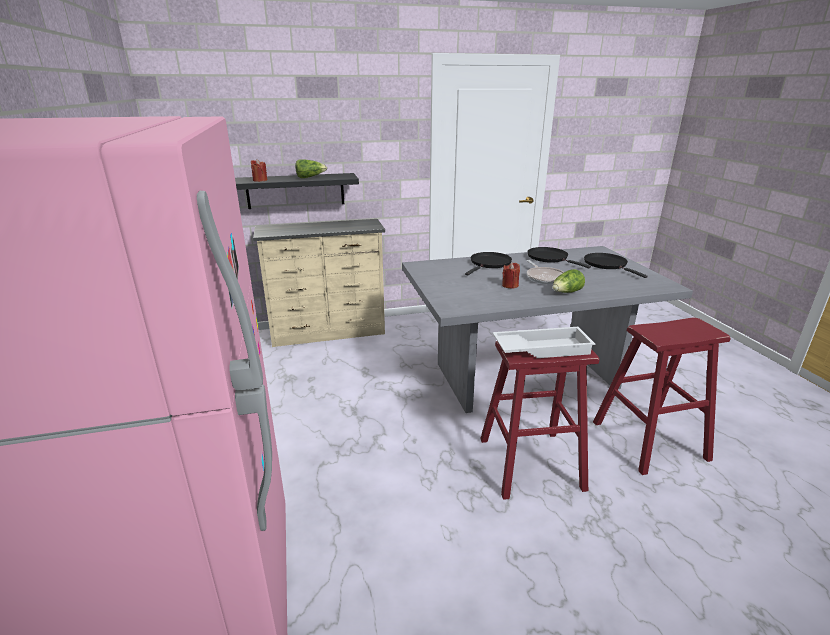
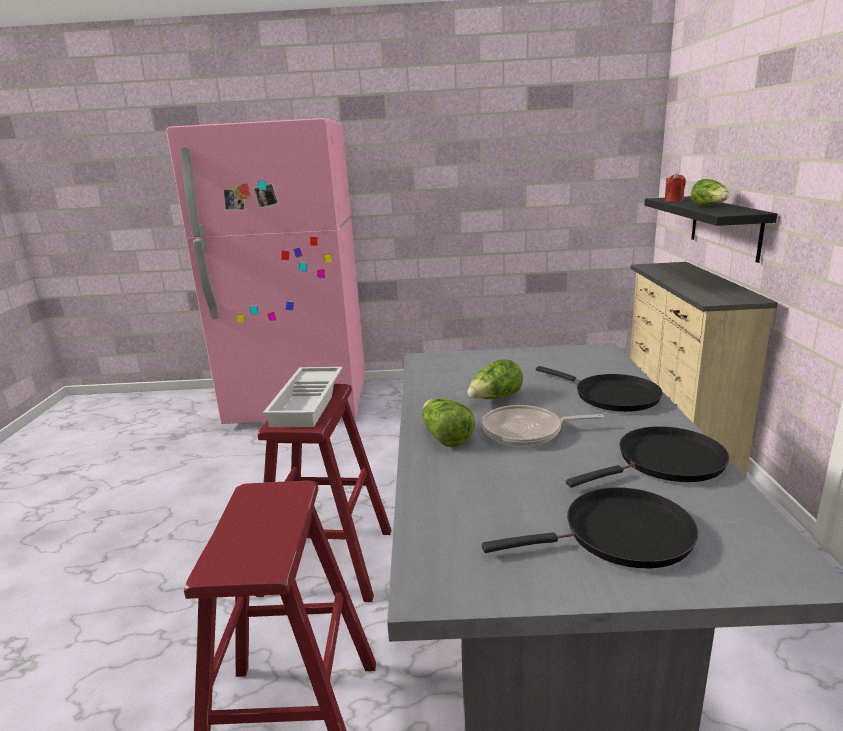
camera: 105 degrees right, 5 degrees down
(510, 285) = (495, 399): red candle -> lettuce

